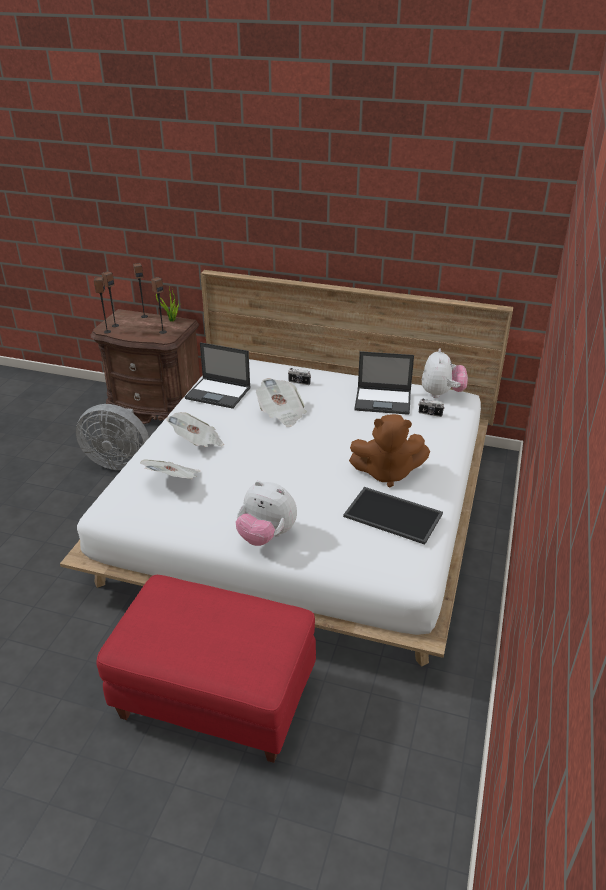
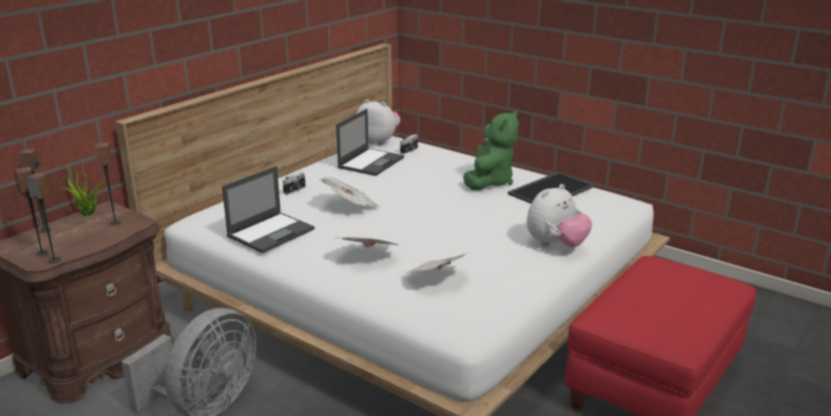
camera: 70 degrees left, 10 degrees down
(387, 473) = (489, 182): brown plush toy -> green plush toy

